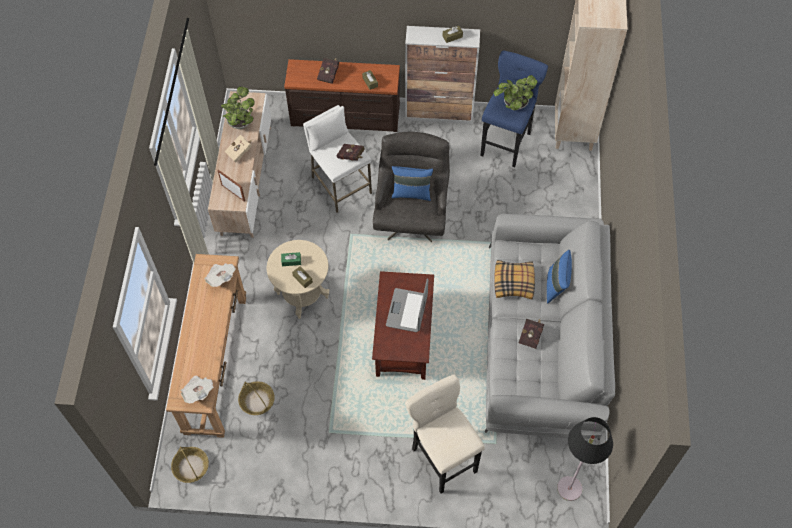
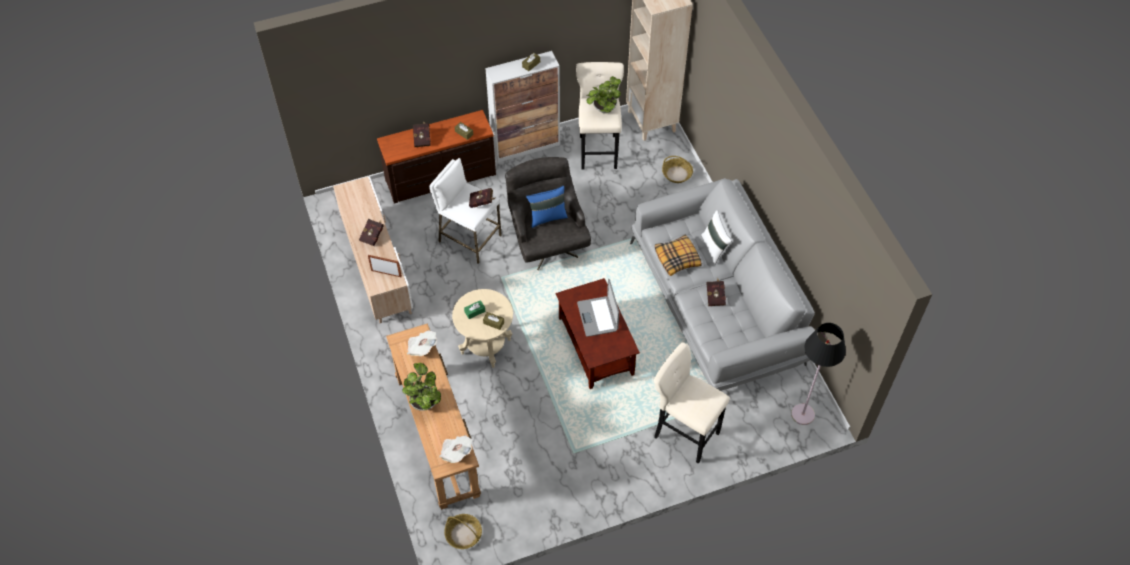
camera: 25 degrees left, 5 degrees down
(240, 122) = (359, 210): potted plant -> potted plant (424, 401)
(240, 152) = (373, 235): beige book -> red book
(257, 401) = (494, 452): basket -> basket (677, 174)
(506, 142) = (598, 150): blue stool -> beige stool
(556, 286) = (714, 248): blue pillow -> white pillow

